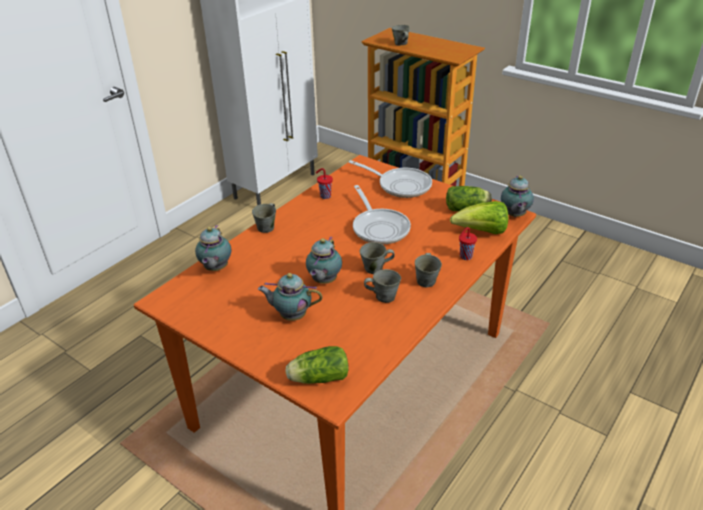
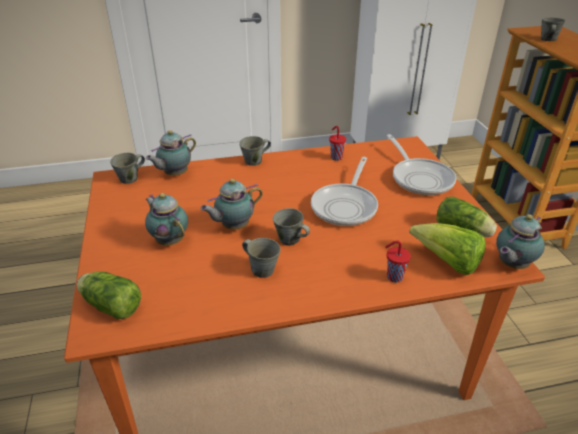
camera: 40 degrees right, 0 degrees up
(426, 280) = (321, 278): grey mug -> grey mug (130, 178)

